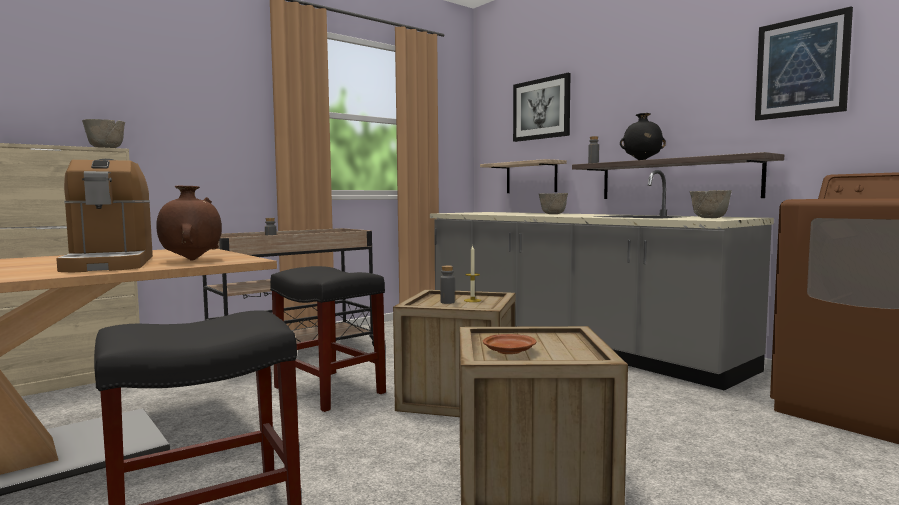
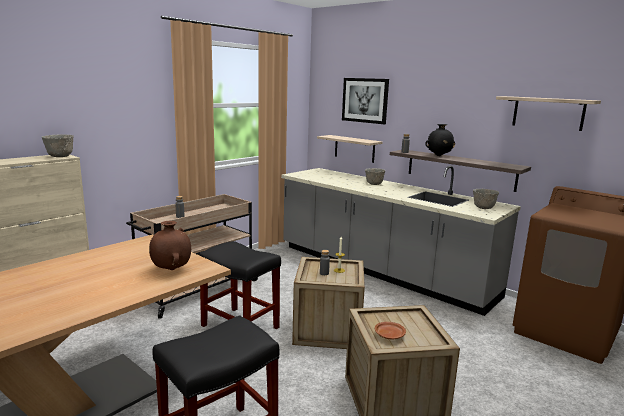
camera: 10 degrees left, 10 degrees up
(110, 264) = (121, 279): coffee machine -> none
(801, 67) = (548, 113): picture -> shelf

